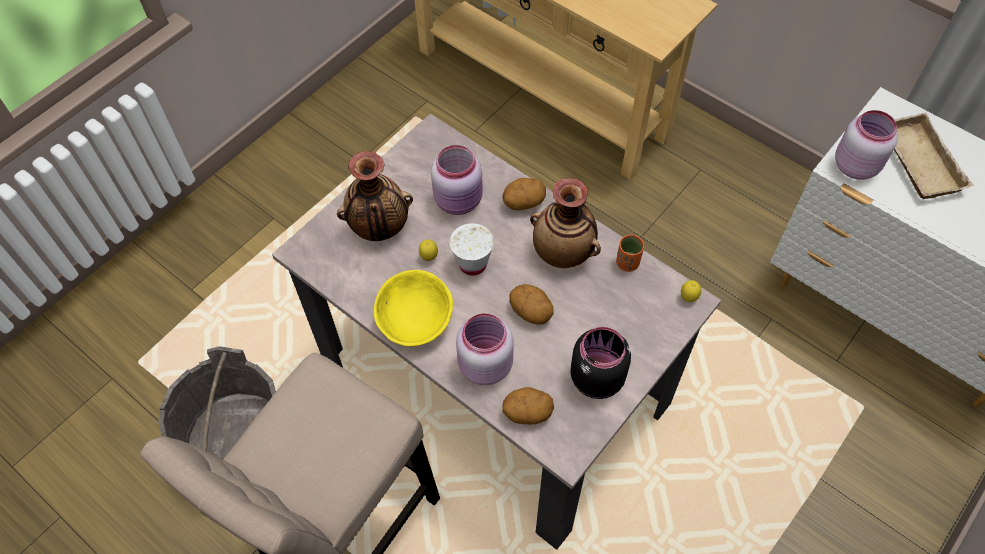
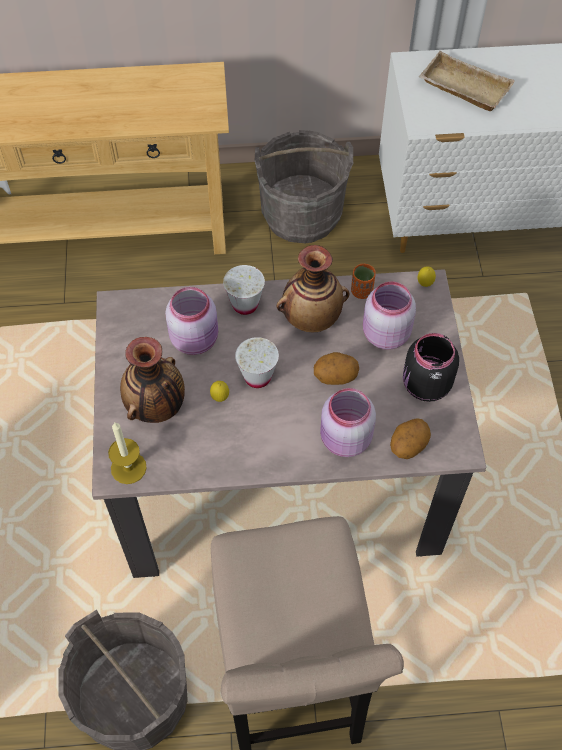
camera: 45 degrees left, 0 degrees up
(314, 255) = (128, 468): none -> candle
(416, 321) = (262, 451): yellow bowl -> none
(524, 203) = (245, 304): potato -> white cup
(724, 194) = (301, 215): none -> grey bucket
(854, 165) = (429, 117): pink jar -> pink jar (384, 334)

